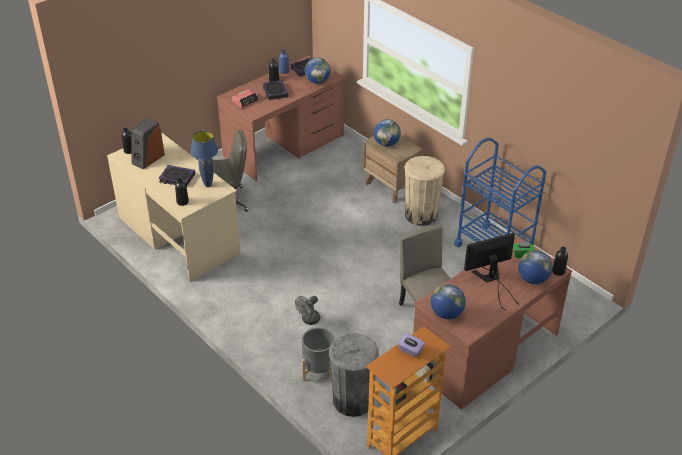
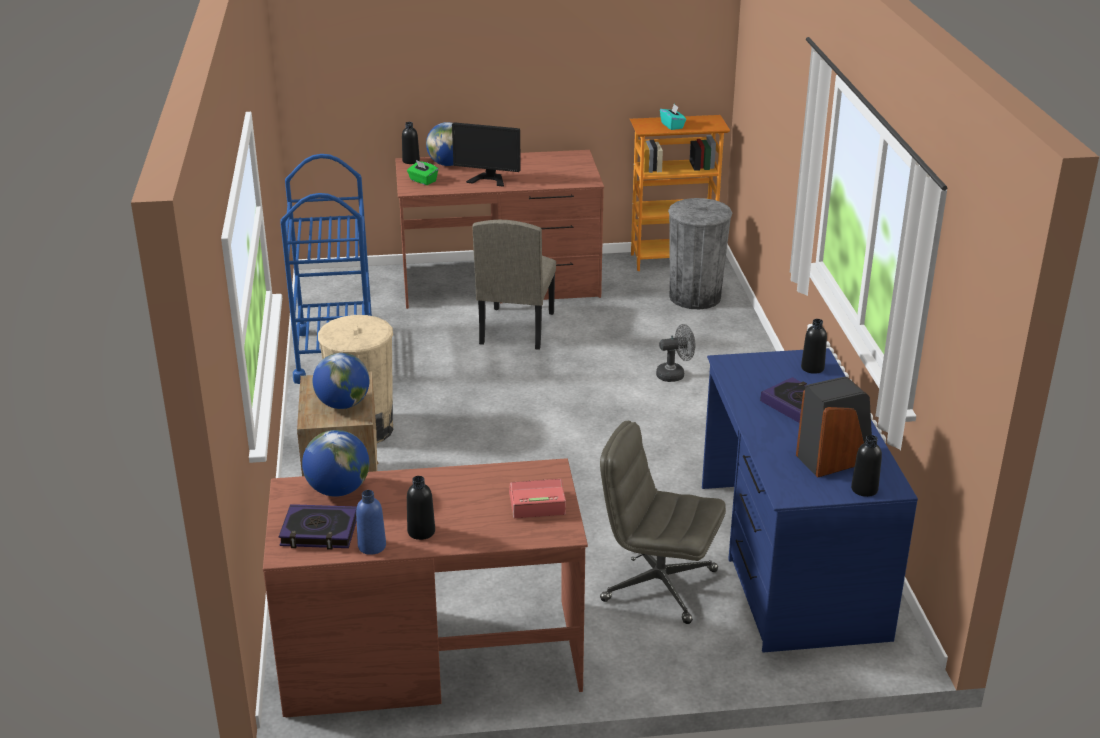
camera: 145 degrees left, 10 degrees down
(179, 234) = (789, 559): beige desk -> blue desk
(208, 185) = (750, 377): blue table lamp -> none
(275, 92) = (453, 501): book -> none
(318, 369) = (709, 330): grey planter -> none
(410, 350) = (672, 126): purple tissue box -> turquoise tissue box
(446, 314) = (580, 170): globe -> none

